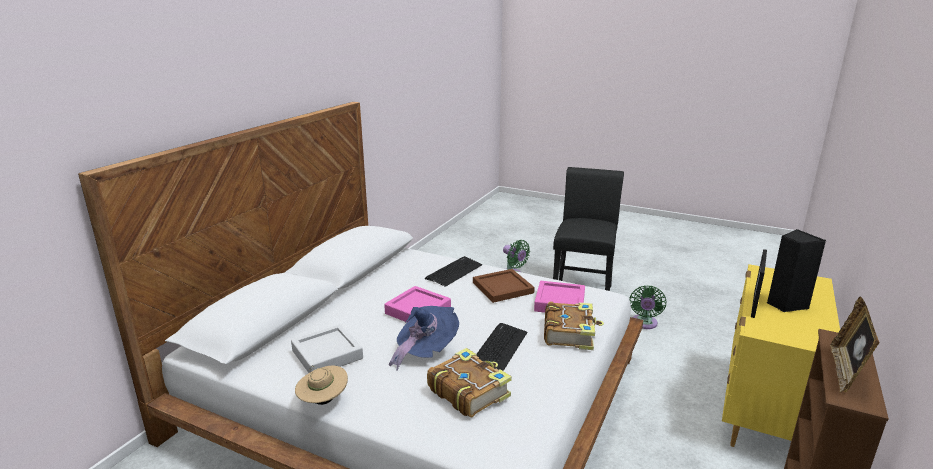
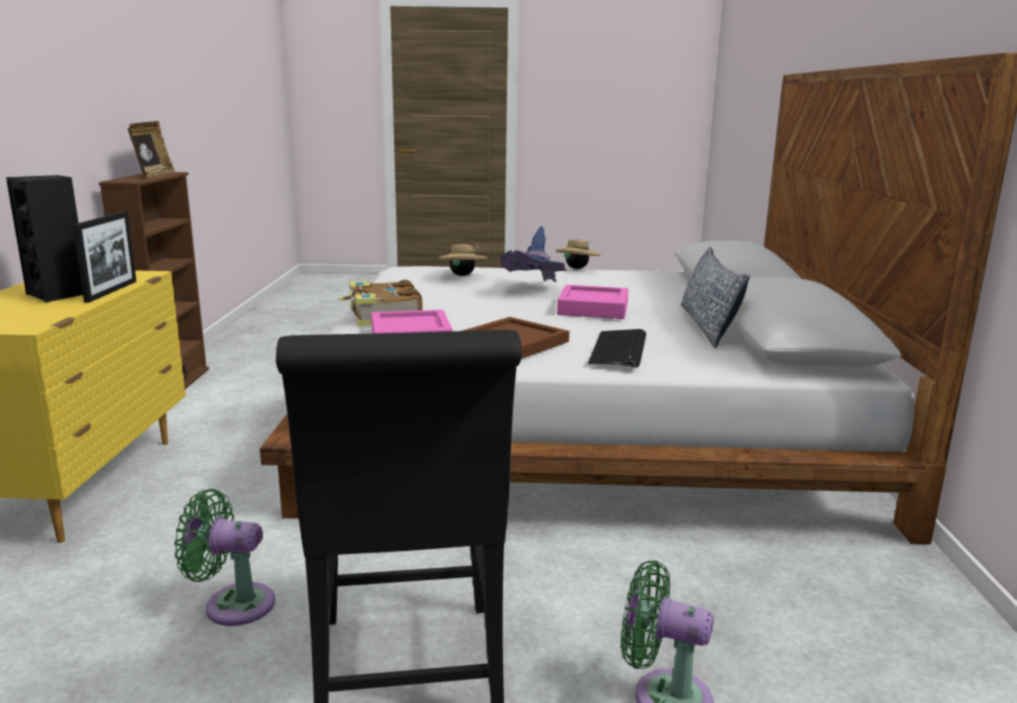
camera: 155 degrees right, 5 degrees down
(327, 354) = (623, 280): grey tray -> none
(372, 284) = (707, 325): none -> pillow
(468, 391) = (463, 275): book -> beige hat
(499, 347) = (460, 300): keyboard -> none
(644, 324) = (233, 604): green fan -> green fan turned 75 degrees counterclockwise

